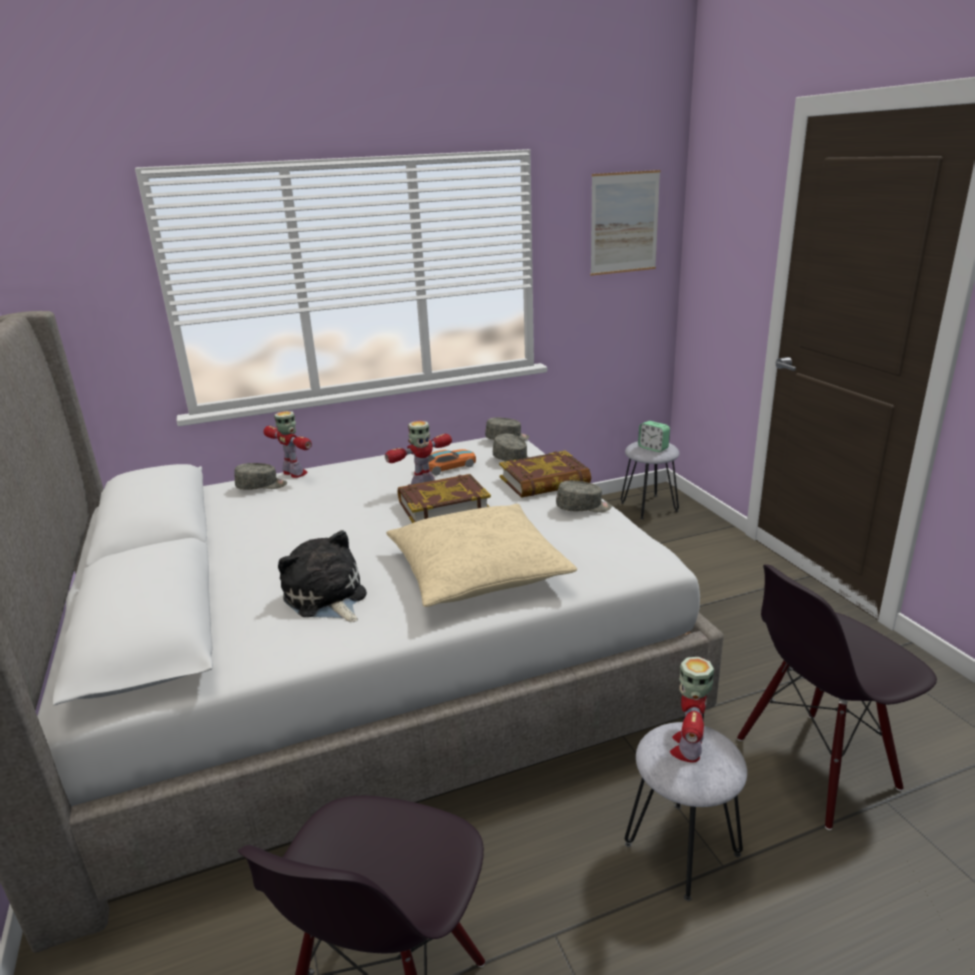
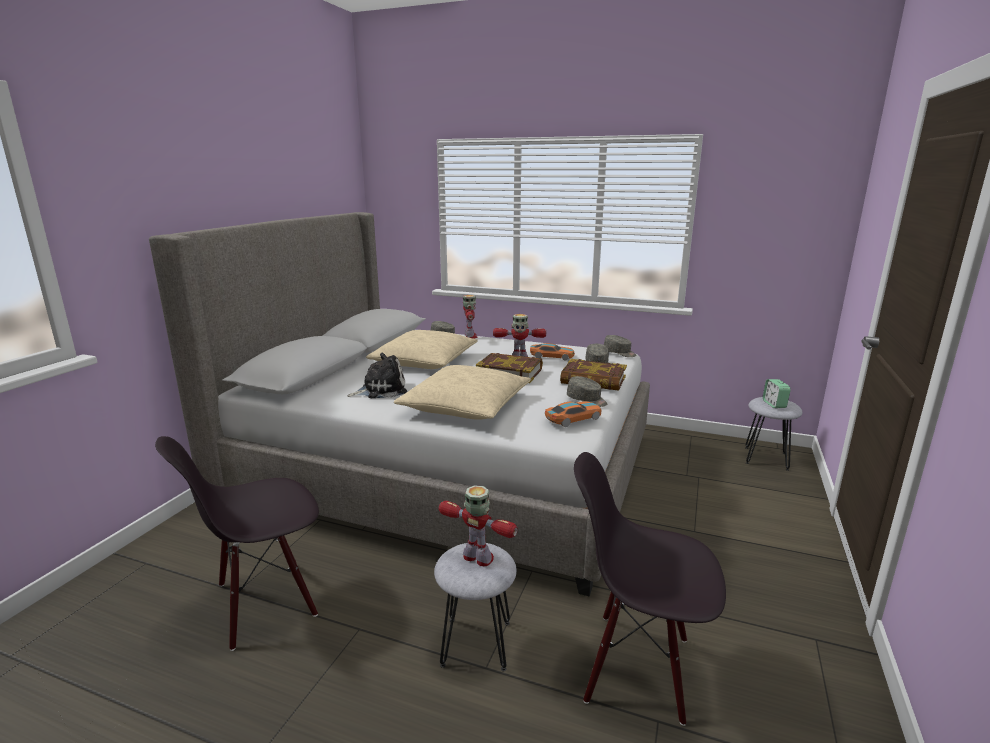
camera: 40 degrees right, 5 degrees down
(301, 532) = (424, 361): none -> beige pillow
(326, 598) = (381, 390): plush toy -> plush toy turned 60 degrees clockwise
(616, 535) = (573, 419): none -> toy car
(624, 223) = (791, 200): picture -> none
(688, 747) = (478, 558): toy robot -> toy robot turned 60 degrees clockwise

